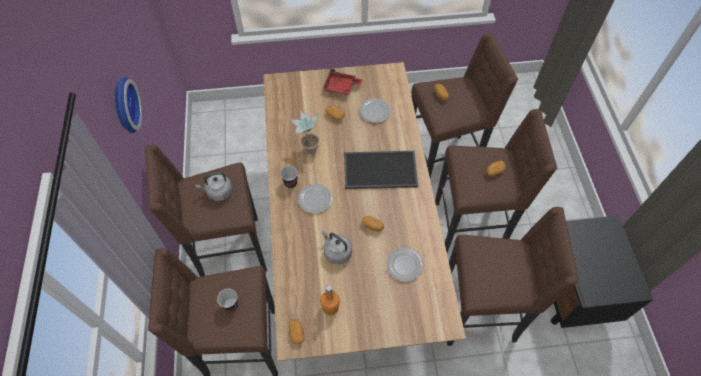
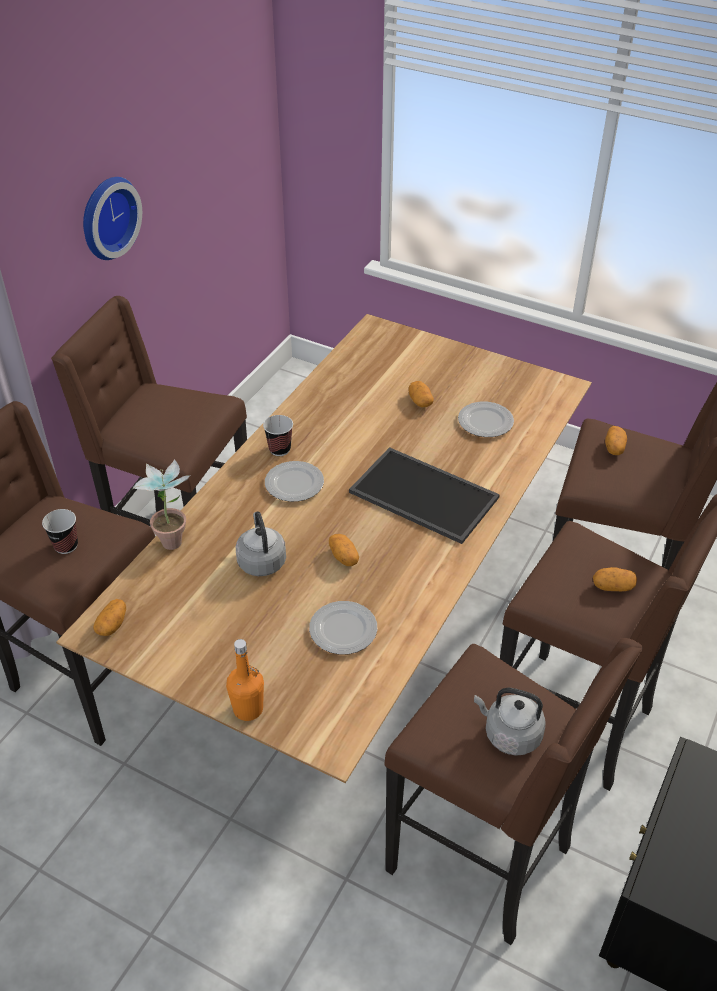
camera: 35 degrees right, 15 degrees down
(218, 192) = (178, 415): grey kettle -> grey kettle (509, 734)
(308, 147) = (345, 421): potted plant -> potted plant (172, 537)
(330, 308) = (186, 621): orange bottle -> orange bottle (248, 709)
(341, 87) = (463, 372): red tray -> none

